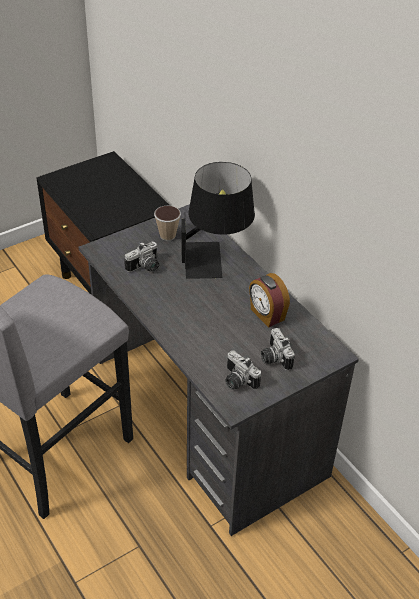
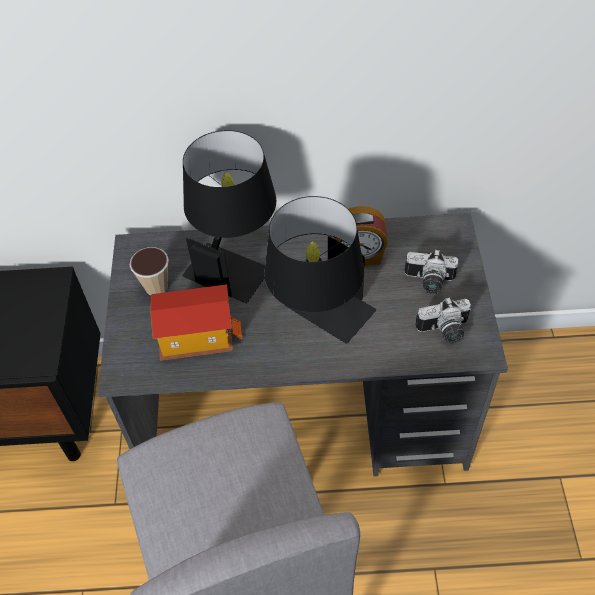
camera: 55 degrees left, 10 degrees up
(145, 267) = (197, 336): camera -> toy house
(199, 316) = (319, 319): none -> black table lamp

